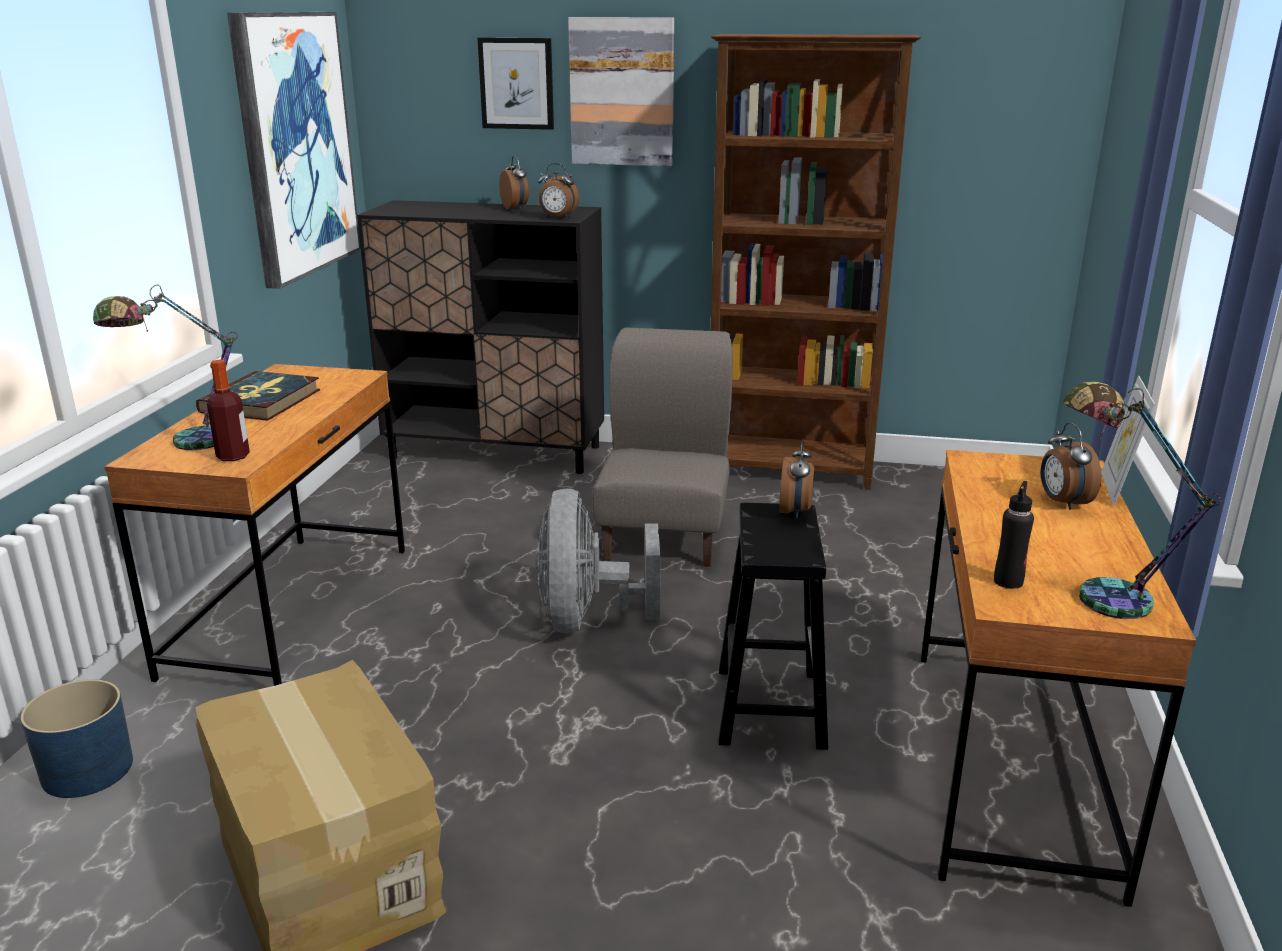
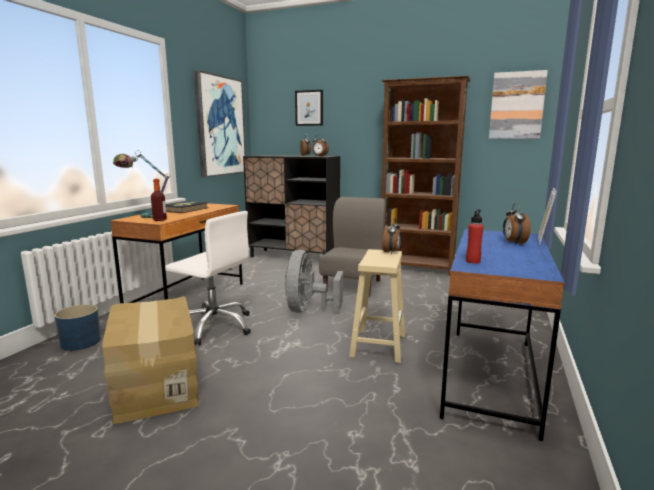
camera: 10 degrees right, 10 degrees down
(390, 689) = (214, 326): none -> white office chair
(622, 92) = (349, 109): picture -> picture (516, 105)
(769, 705) = (378, 345): black stool -> beige stool
(1008, 581) = (473, 261): black bottle -> red bottle
(1008, 764) = (490, 376): brown desk -> blue desk
(1101, 591) = (519, 266): table lamp -> none

